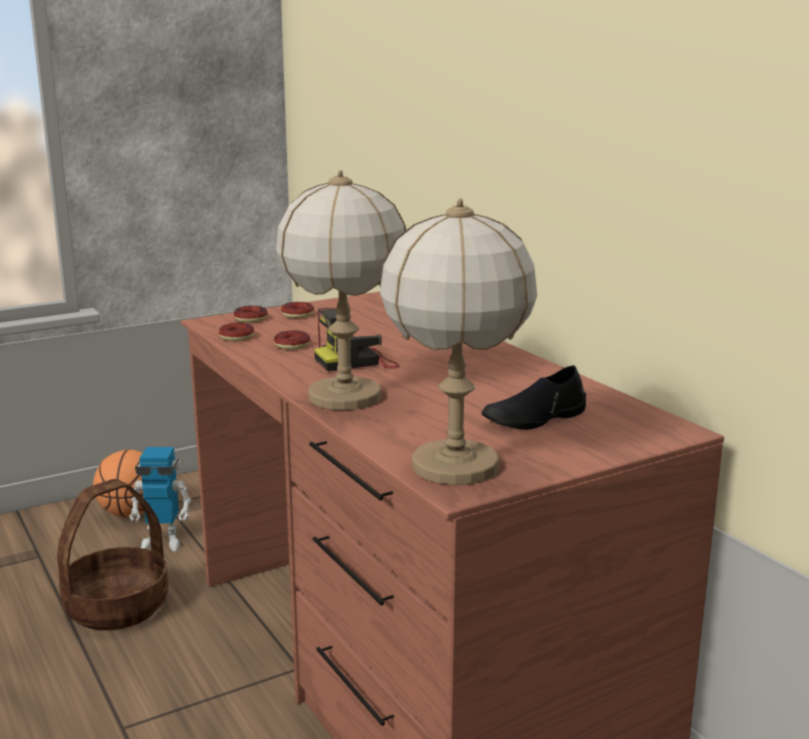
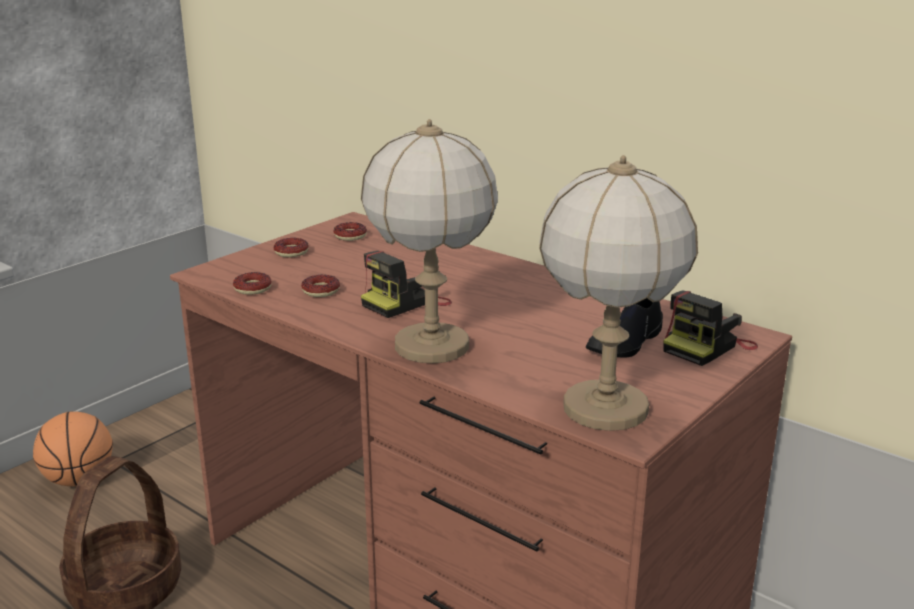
camera: 20 degrees left, 5 degrees up
(163, 541) = (134, 505): toy robot -> none
(251, 319) = (246, 264): donut -> donut (350, 236)
(616, 433) = (707, 347): none -> camera

